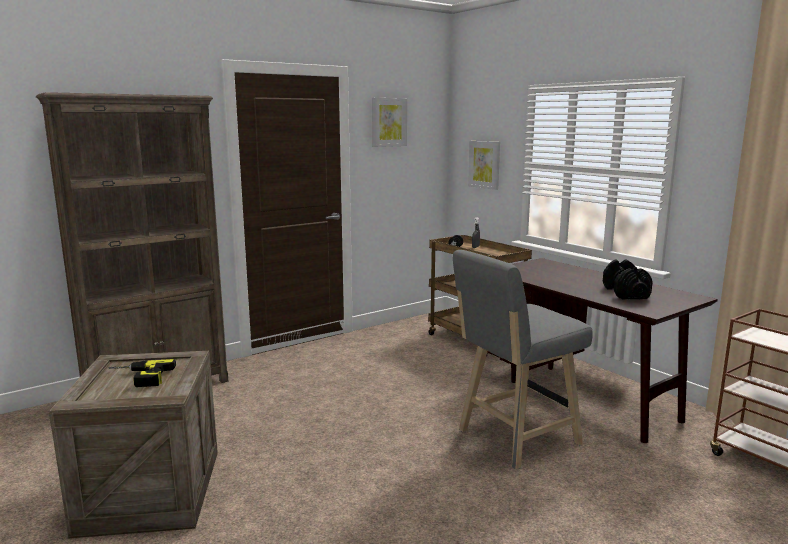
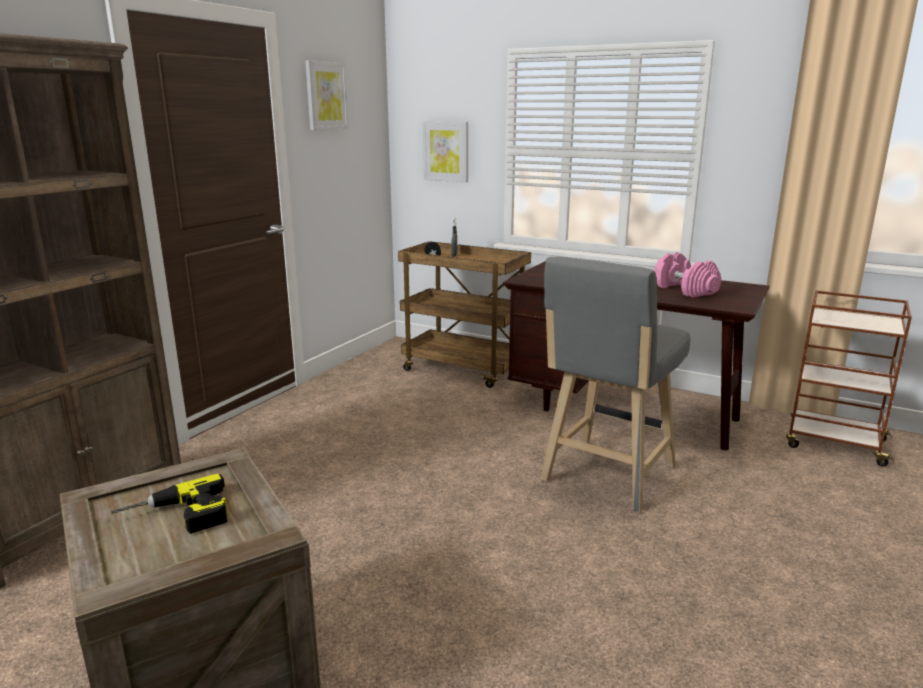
camera: 25 degrees left, 5 degrees up
(625, 293) = (684, 290): black dumbbell -> pink dumbbell

